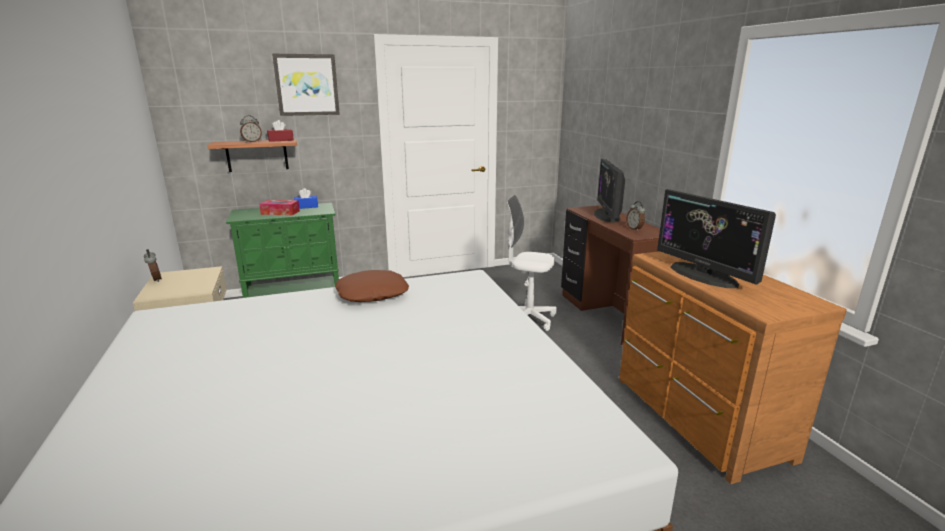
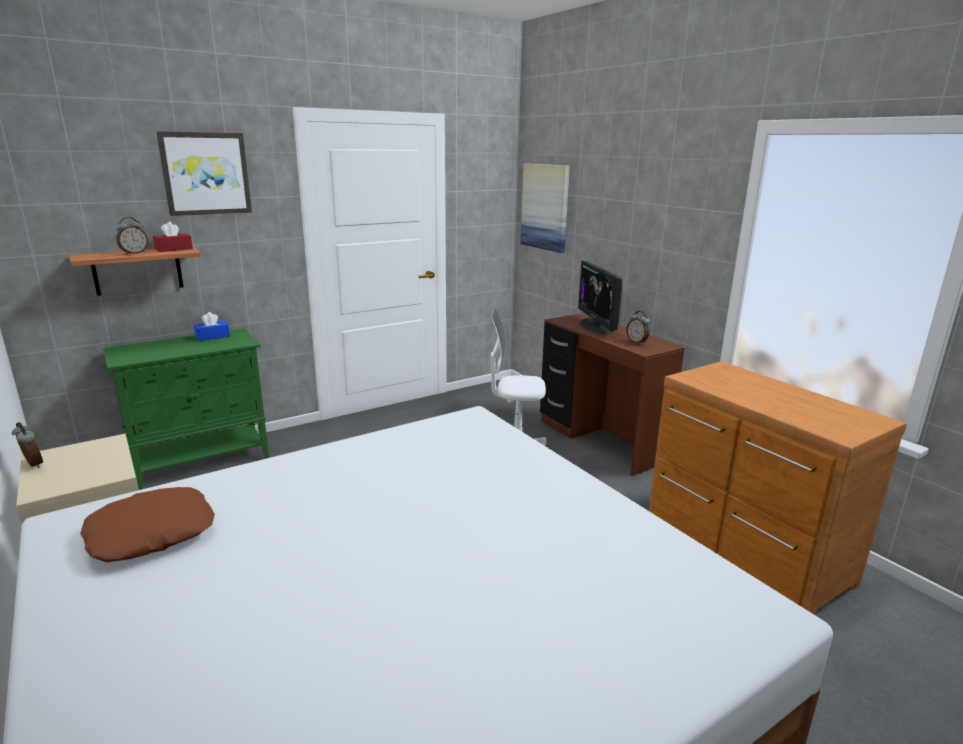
camera: 15 degrees left, 0 degrees up
(280, 212) = (181, 348): tissue box -> none
(372, 293) = (364, 452): brown pillow -> brown pillow (151, 533)
(581, 114) = (545, 207): none -> picture
(703, 275) = (752, 396): monitor -> none

